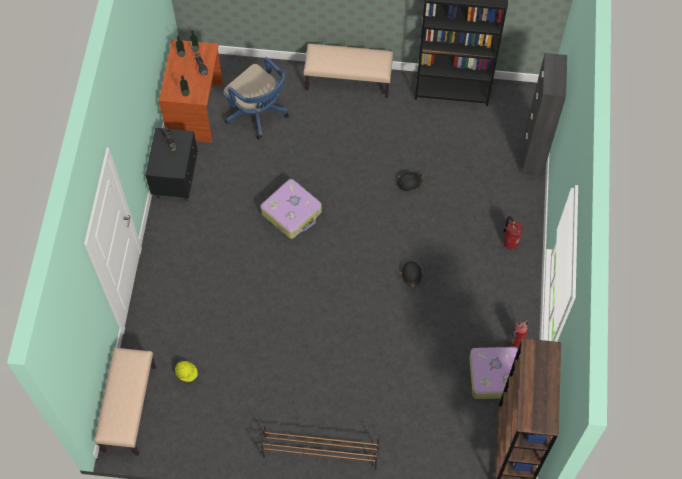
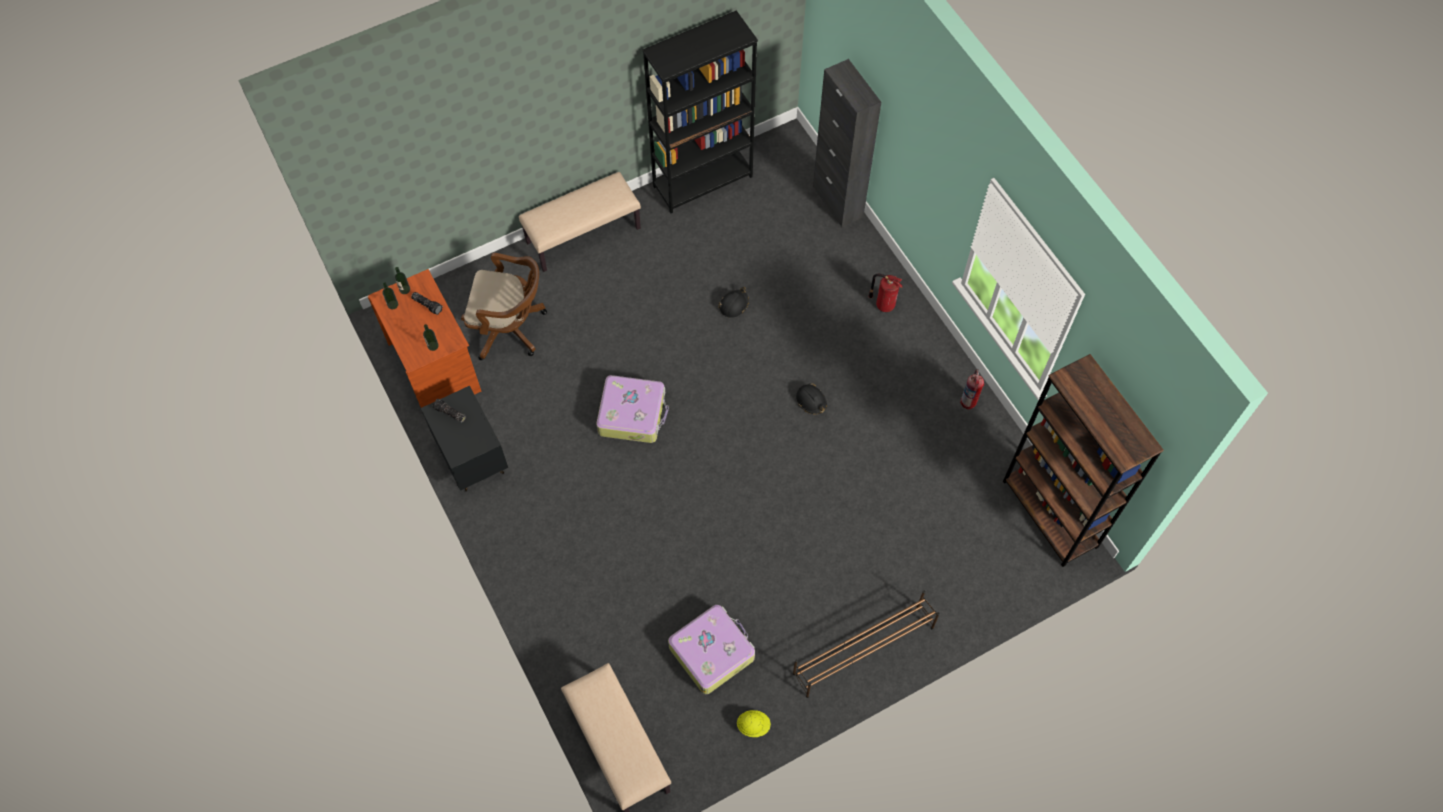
camera: 35 degrees left, 0 degrees up
(187, 373) = (653, 664): yellow hard hat -> yellow hard hat (753, 725)
(258, 114) = (510, 328): blue office chair -> brown office chair
(495, 375) = (975, 450): suitcase -> suitcase (712, 651)

